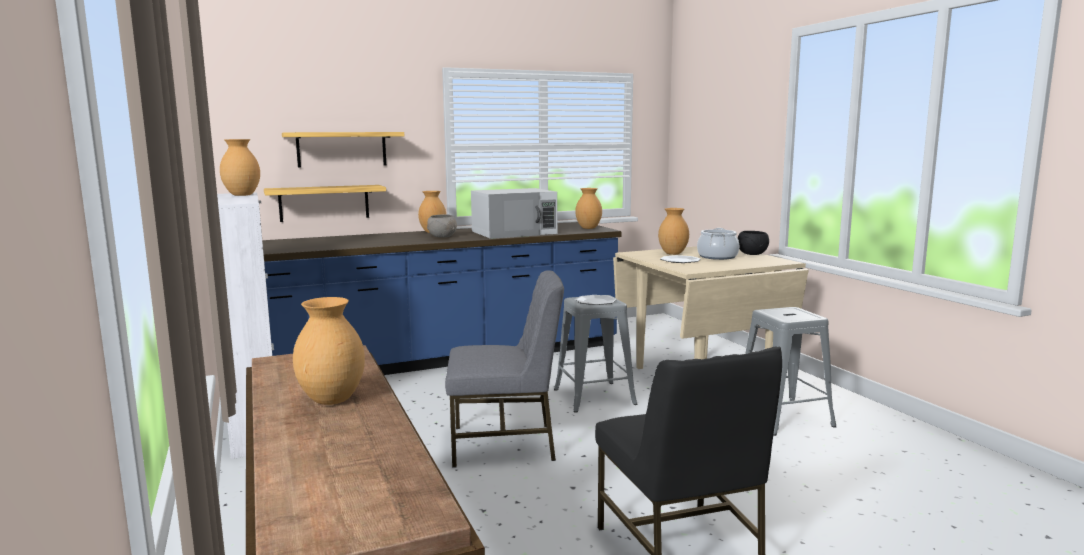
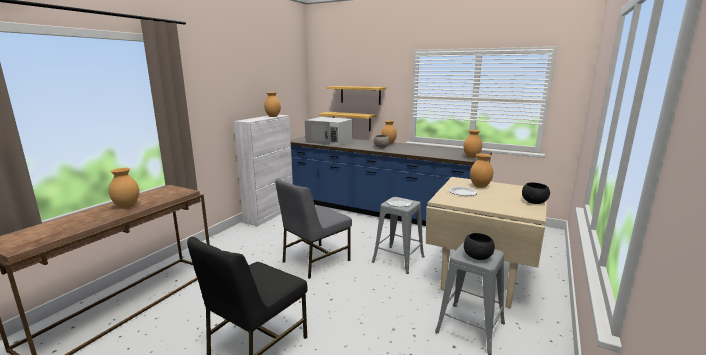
camera: 50 degrees right, 5 degrees up
(505, 444) = (314, 261): grey chair -> grey chair turned 90 degrees clockwise
(514, 232) = (422, 151): white microwave -> white microwave (329, 141)
(717, 257) = (499, 197): cooking pot -> none
(797, 315) = (477, 257): none -> black bowl

